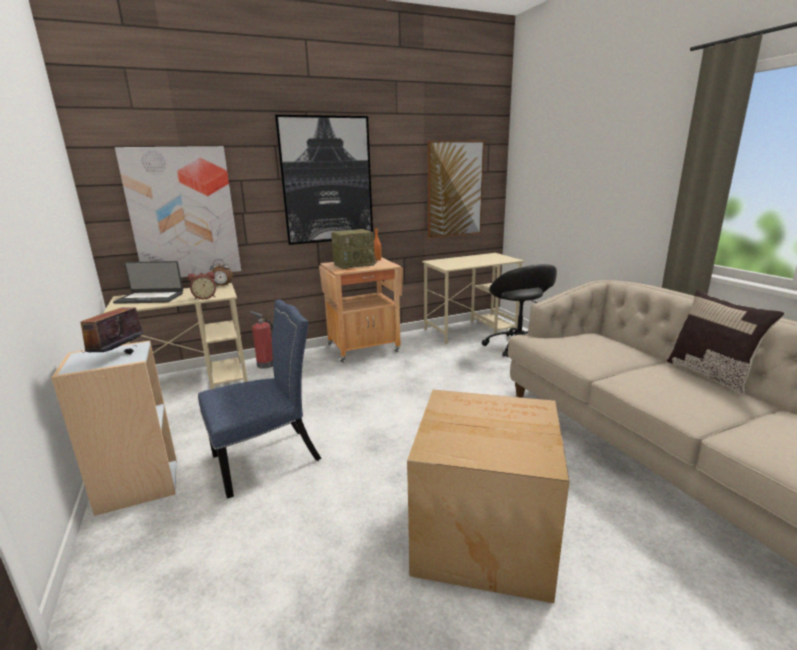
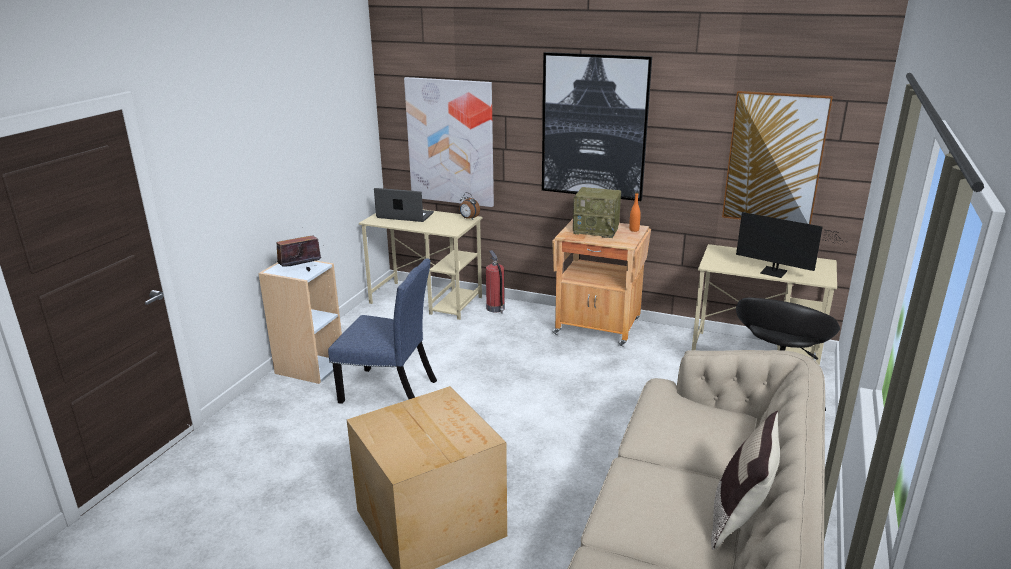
camera: 45 degrees right, 5 degrees up
(150, 298) = (405, 216): laptop -> laptop turned 150 degrees clockwise
(205, 297) = (436, 229): alarm clock -> none
(487, 262) = (777, 273): none -> monitor

